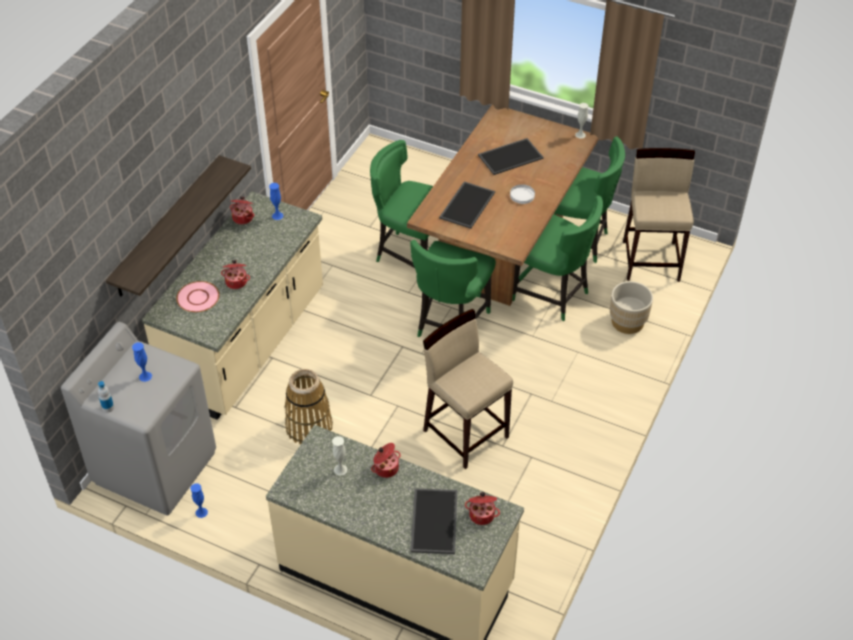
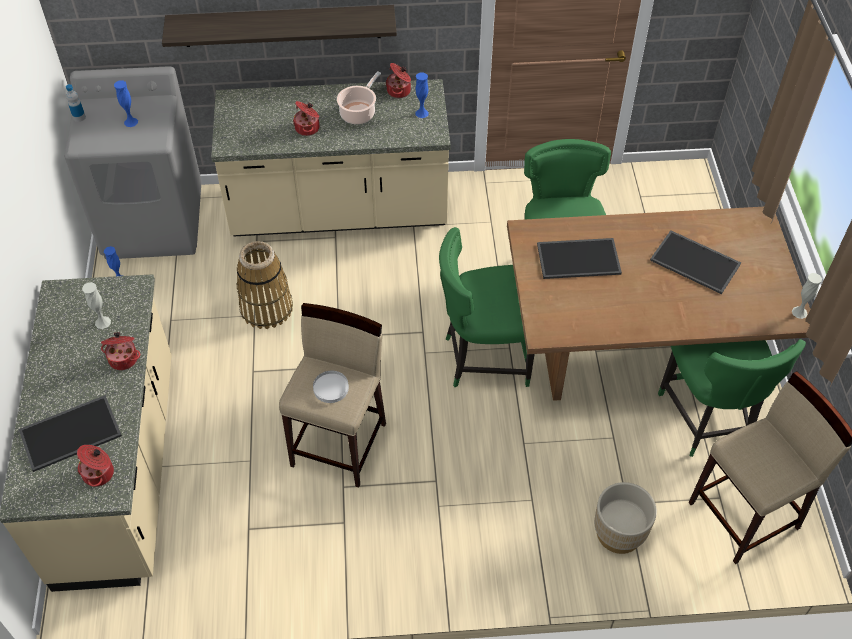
camera: 60 degrees right, 5 degrees up
(198, 298) = (267, 113): pink plate -> none
(246, 248) = (359, 112): none -> cooking pot
(522, 195) = (638, 301): white plate -> white plate (330, 388)
(552, 295) = (601, 434): green chair -> none

